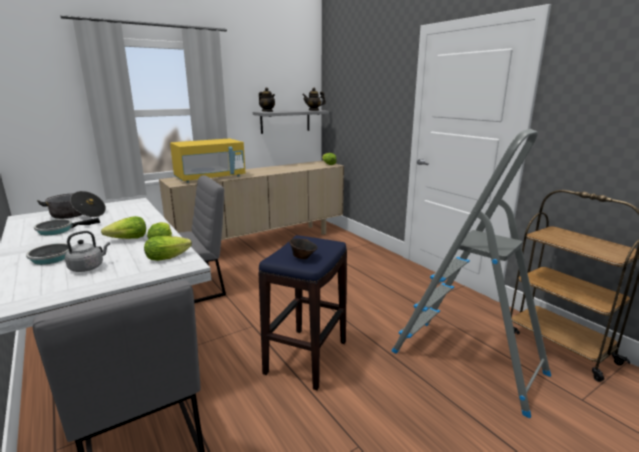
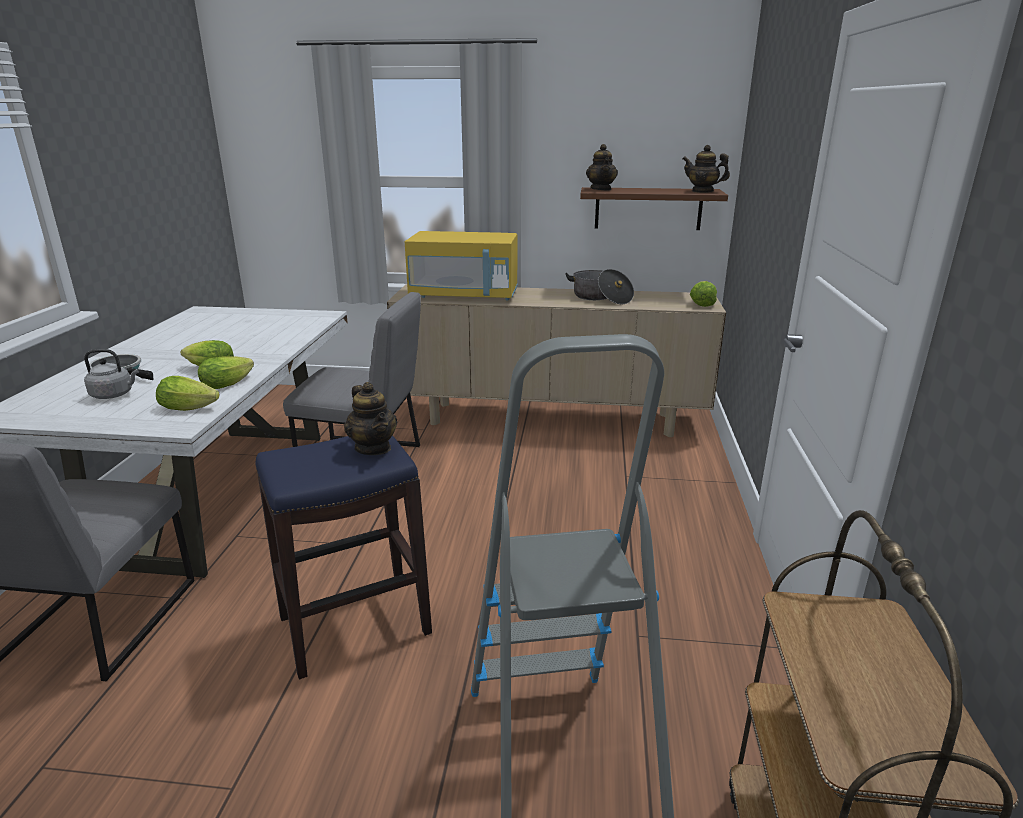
camera: 40 degrees right, 5 degrees up
(58, 230) = (189, 337): frying pan -> none
(76, 215) = (240, 320): cooking pot -> cooking pot (600, 298)
(285, 121) = (648, 208): grey shelf -> brown shelf
(303, 257) = (308, 466): brown bowl -> none
(314, 242) = (373, 448): none -> teapot

